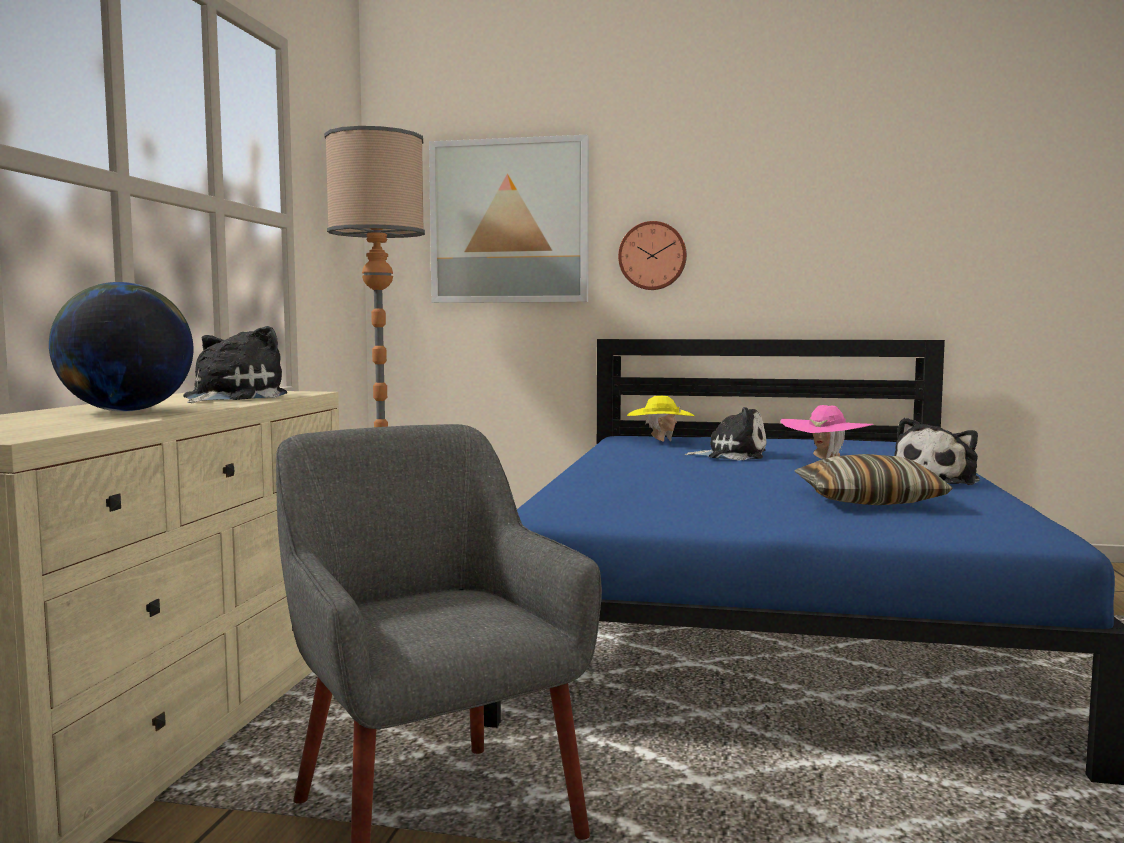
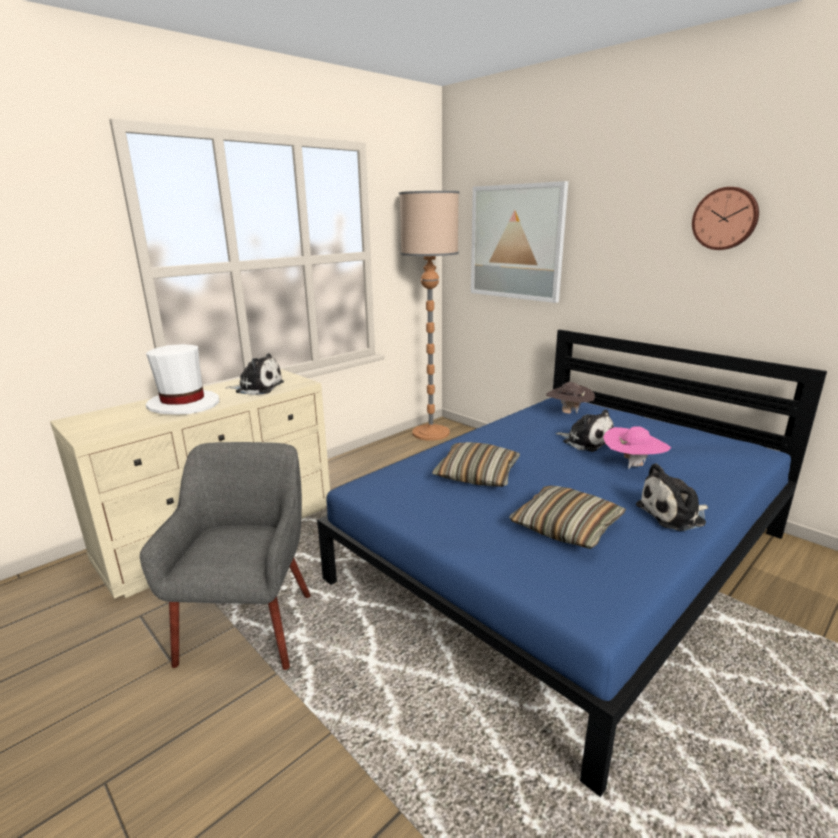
camera: 35 degrees right, 15 degrees up
(126, 411) = (184, 404): globe -> white hat
(230, 398) = (257, 388): plush toy -> plush toy turned 45 degrees clockwise
(652, 256) = (602, 273): wall clock -> wall clock (725, 218)
(660, 442) = (568, 413): yellow hat -> brown hat
(674, 487) = (477, 474): none -> pillow

